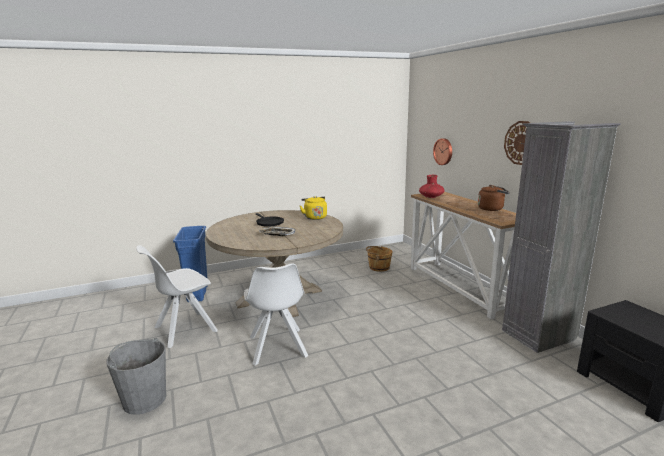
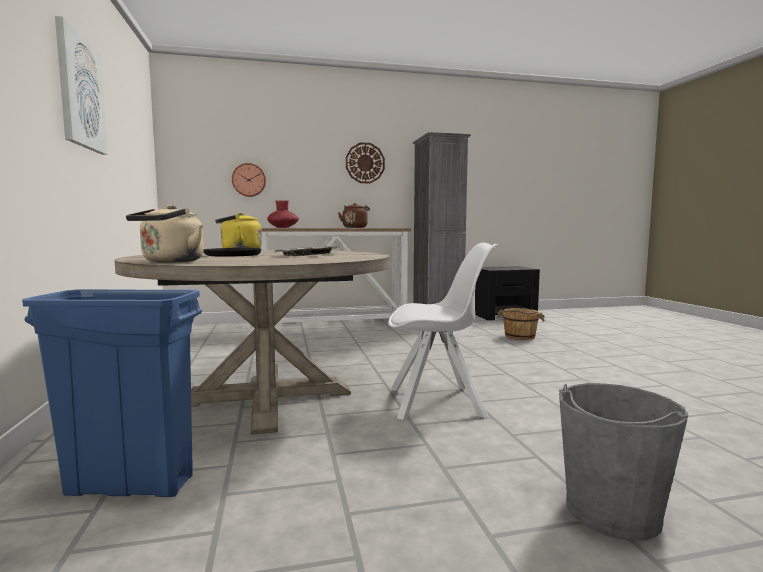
camera: 80 degrees left, 10 degrees down
(184, 329) = (337, 489): white chair -> none
(228, 222) = (170, 261): none -> beige kettle
(290, 127) = (80, 92): none -> picture
(378, 267) = (237, 341): brown bucket -> brown bucket (519, 336)

